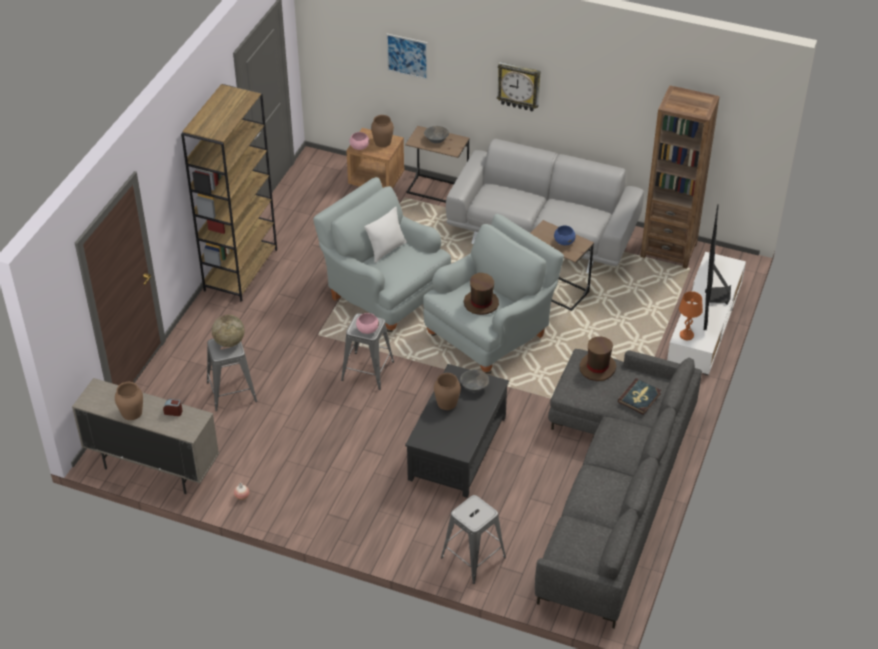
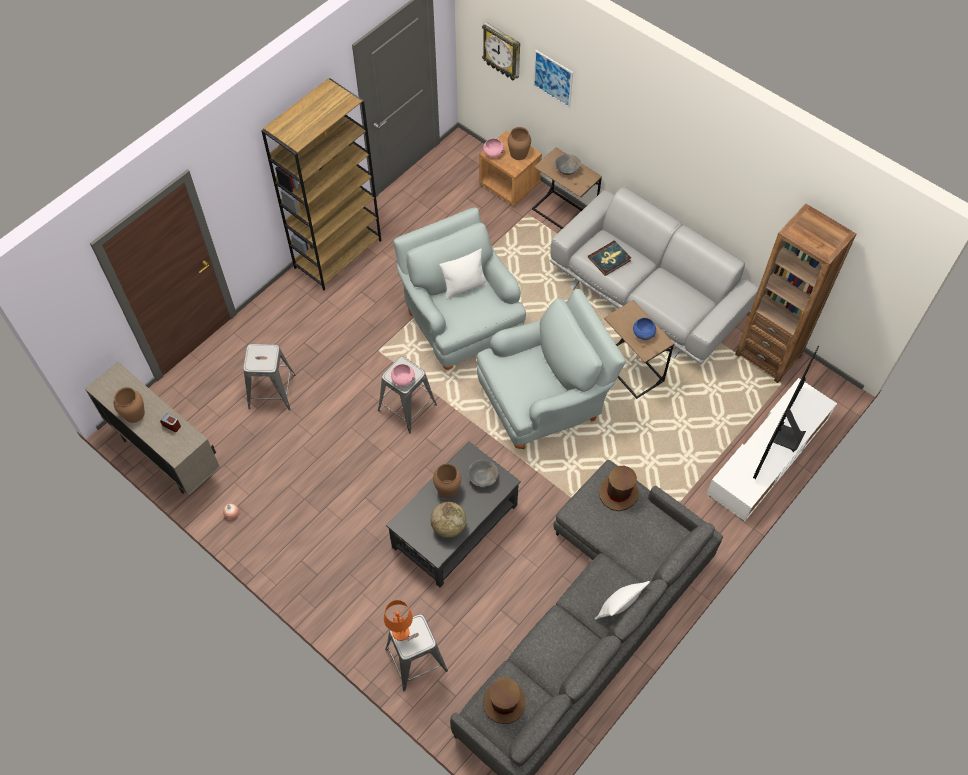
camera: 20 degrees right, 15 degrees up
(229, 342) = (266, 353): globe -> globe (448, 527)
(481, 303) = (529, 381): brown hat -> brown hat (504, 702)
(519, 86) = (655, 146): wall clock -> wall clock (502, 51)
(639, 398) = (645, 545): book -> book (609, 259)
(639, 449) = (618, 608): none -> white pillow
(686, 335) = (733, 477): orange table lamp -> orange table lamp (400, 632)

